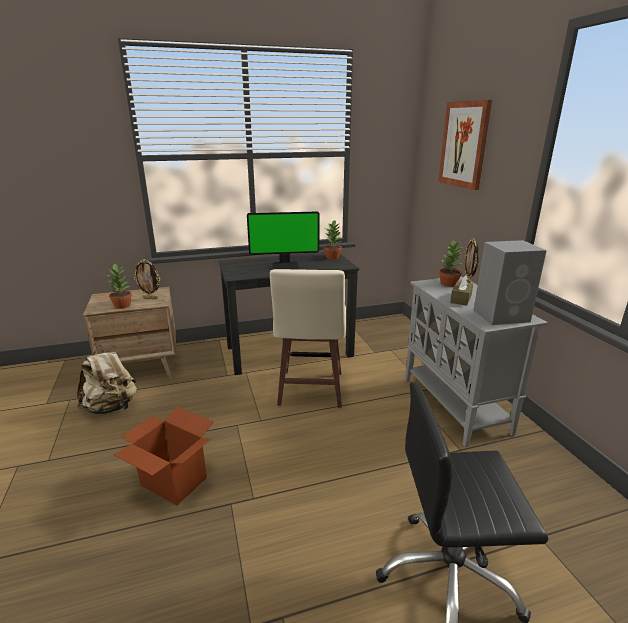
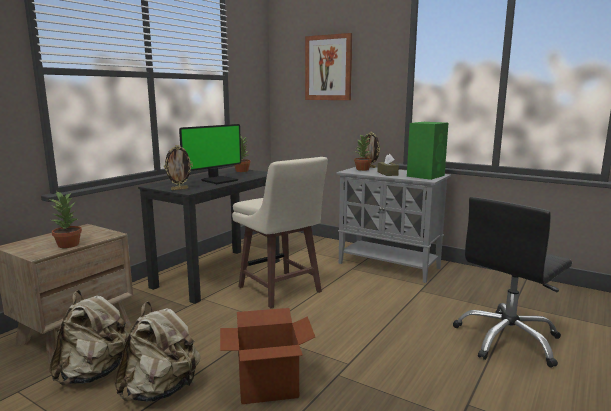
camera: 40 degrees left, 10 degrees down
(120, 442) = (161, 390): none -> beige backpack
(150, 298) = (90, 234): picture frame -> picture frame (179, 189)
(502, 316) = (426, 175): grey speaker -> green speaker

